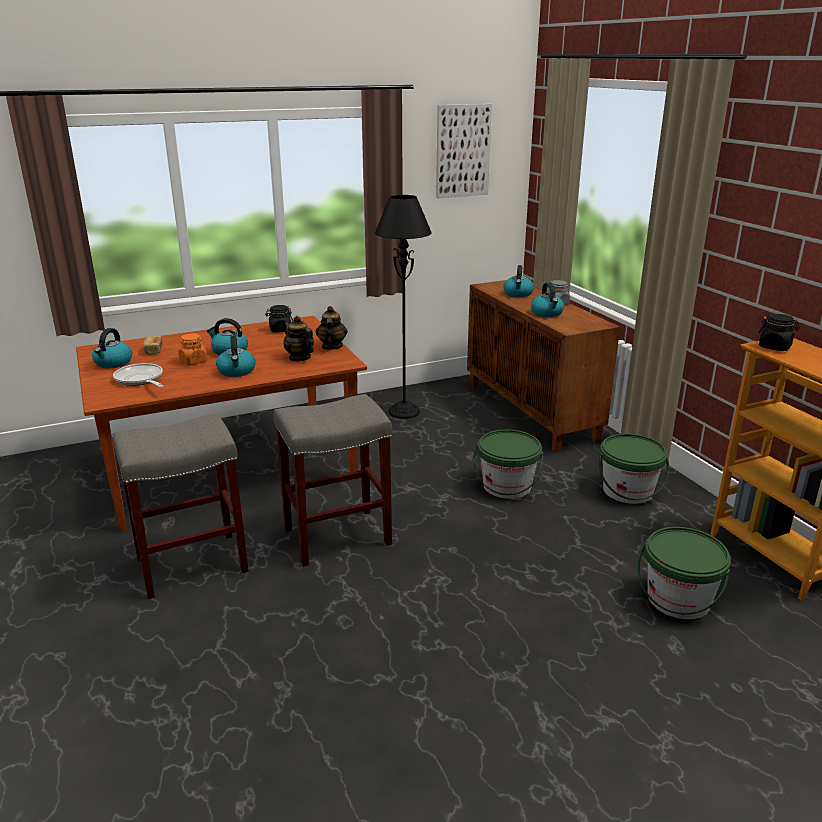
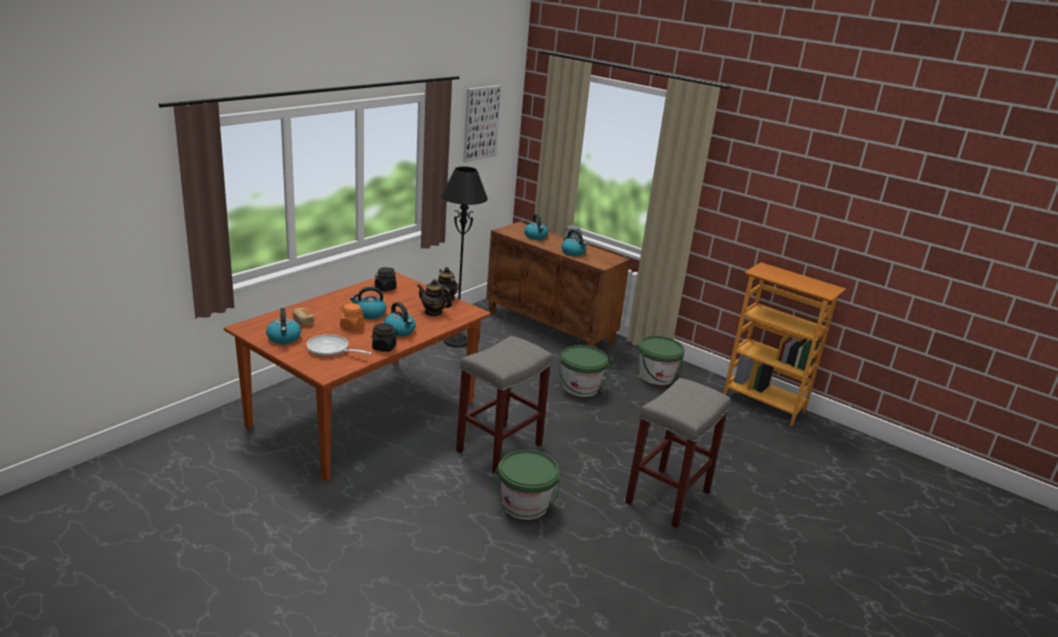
camera: 30 degrees left, 0 degrees up
(190, 565) = (413, 493): grey stool -> grey stool (668, 498)
(678, 599) = (733, 440): green bucket -> green bucket (525, 505)
(775, 347) = (763, 272): black jar -> black jar (384, 347)

